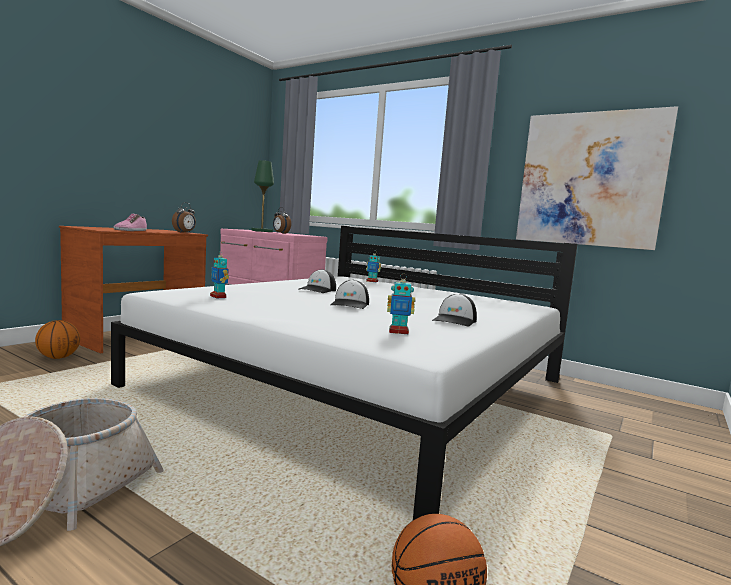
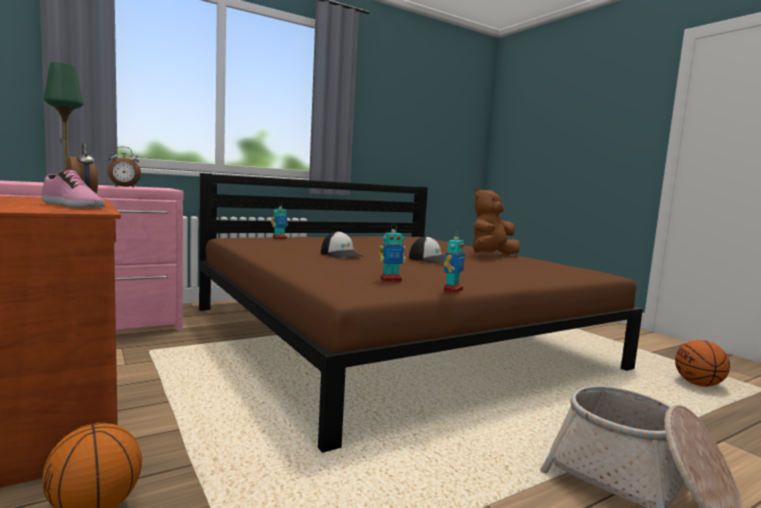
camera: 65 degrees left, 0 degrees up
(362, 383) = (392, 336): white bed -> brown bed
(398, 332) = (540, 268): toy robot -> toy robot (452, 290)
(455, 321) = (491, 255): cap -> brown plush toy
(590, 179) = (415, 137): picture -> none

